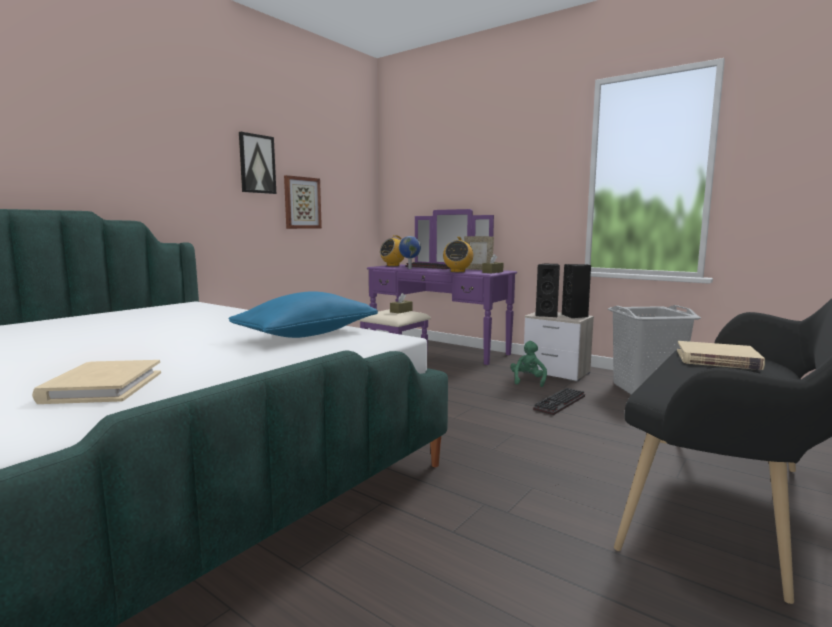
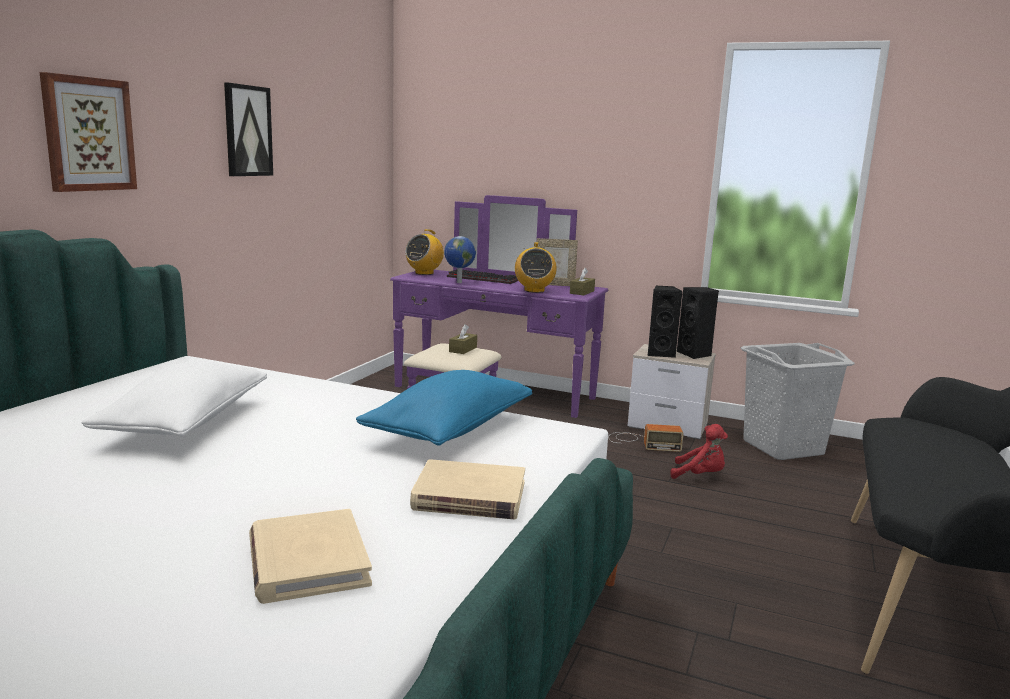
camera: 15 degrees left, 5 degrees up
(143, 326) = (186, 423): none -> white pillow
(302, 203) = (303, 185): picture -> picture (88, 134)
(528, 381) = (641, 442): green plush toy -> radio
(560, 403) = (700, 476): keyboard -> red plush toy
(717, 359) = (925, 440): beige book -> beige book (469, 496)

